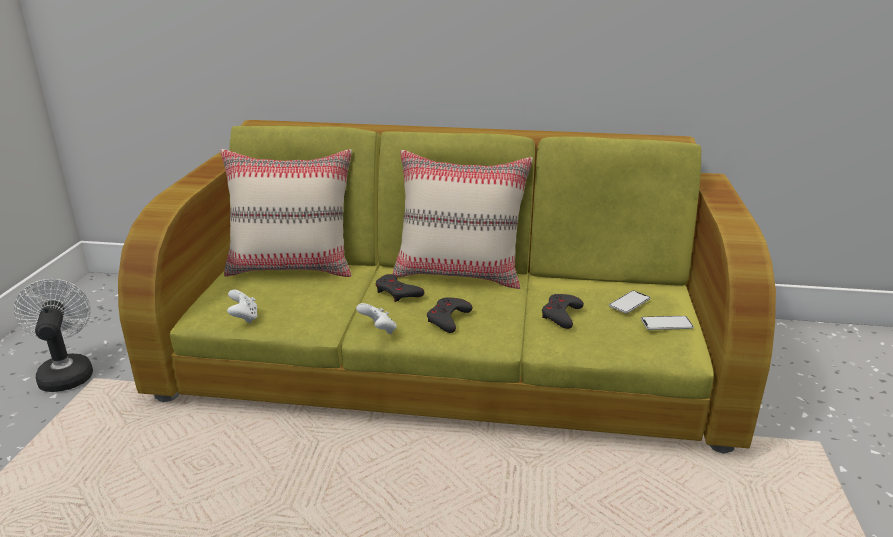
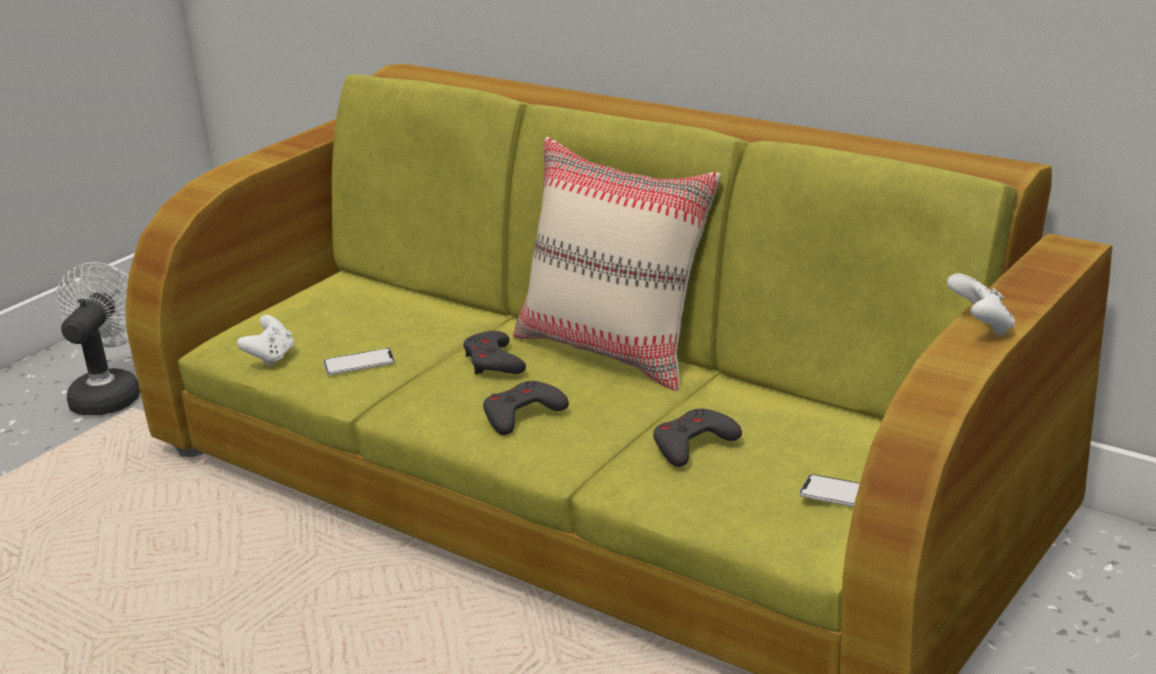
camera: 30 degrees right, 0 degrees up
(292, 267) = (397, 298): beige pillow -> none
(378, 330) = (410, 410): white game controller -> white game controller (981, 327)
(629, 303) = (828, 449): phone -> phone (359, 363)

